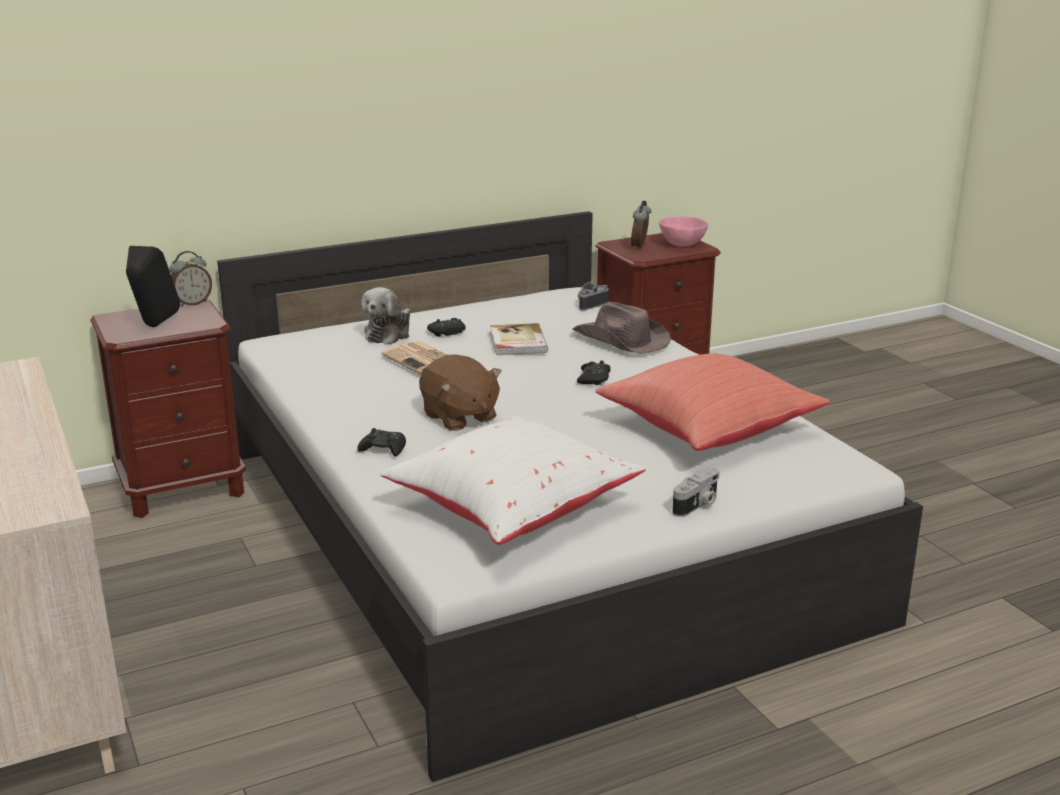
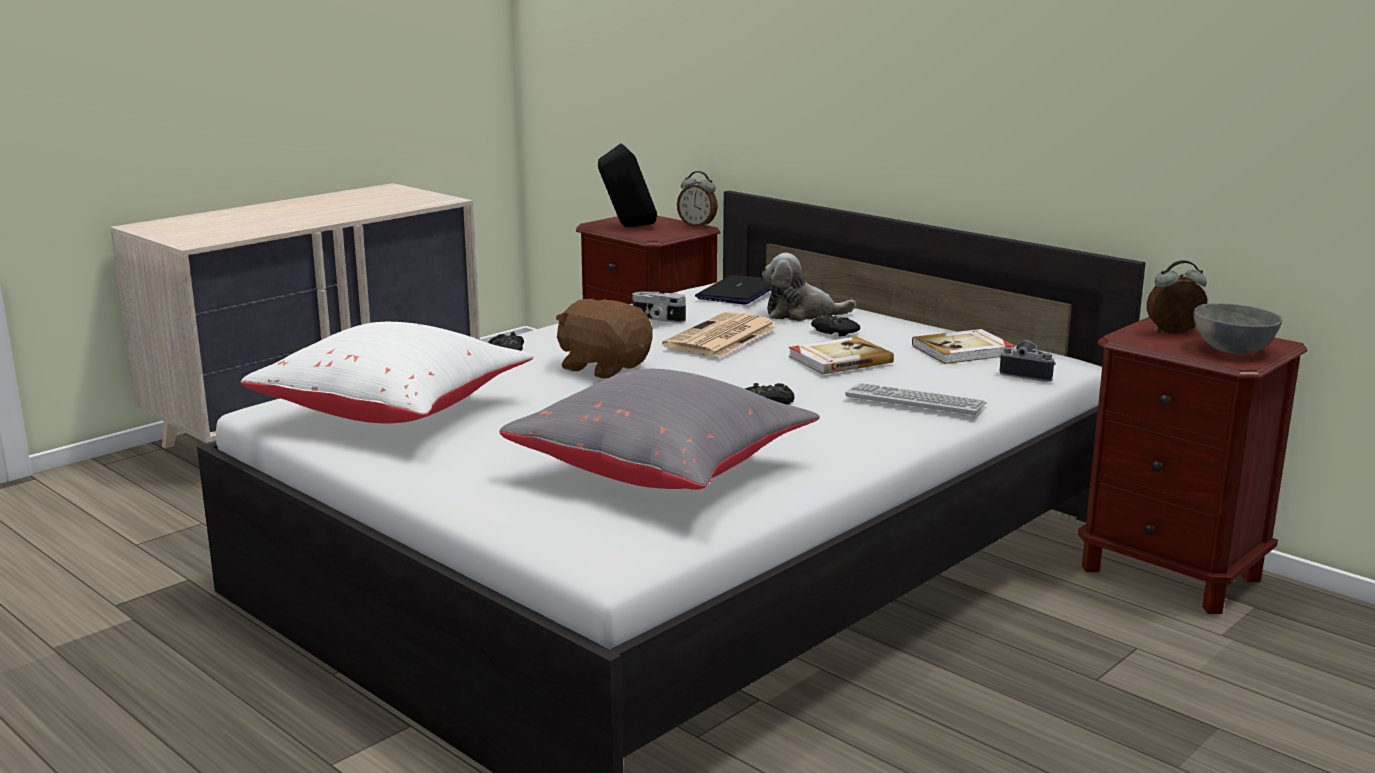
camera: 70 degrees right, 5 degrees down
(310, 340) = (738, 292): none -> laptop
(459, 417) = (604, 367): brown plush toy -> brown plush toy turned 90 degrees clockwise
(526, 308) = (964, 350): none -> book
(621, 340) = (915, 401): brown hat -> keyboard
(681, 244) = (1230, 349): pink bowl -> grey bowl
(697, 505) = (442, 485): camera -> camera (657, 319)
(706, 429) = (663, 471): red pillow -> grey pillow

